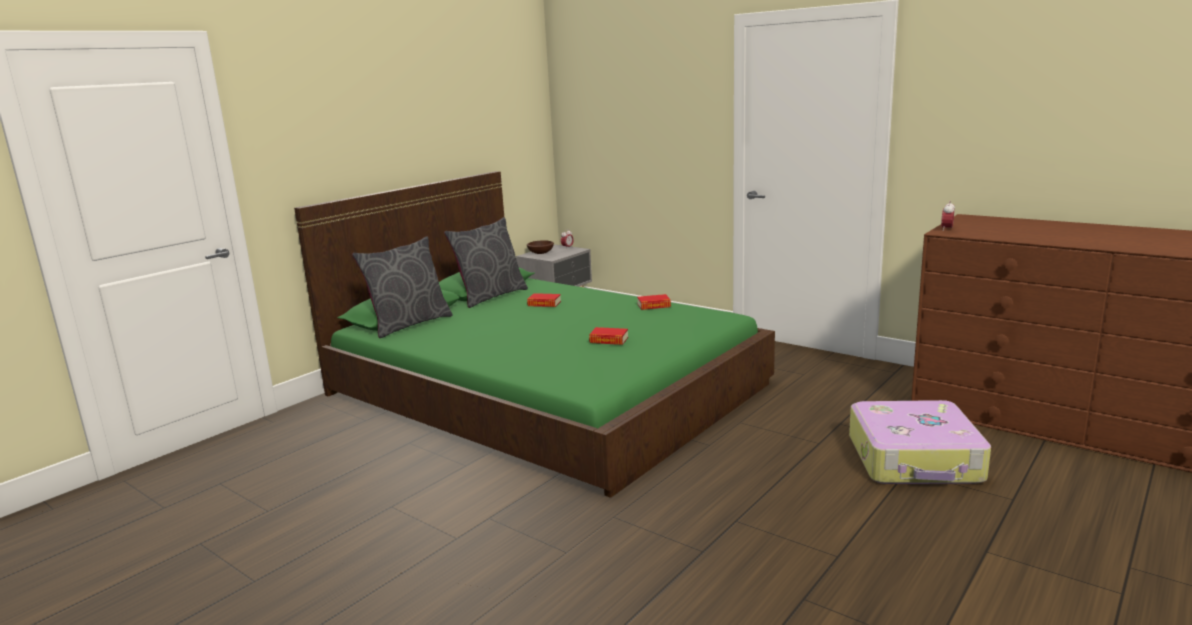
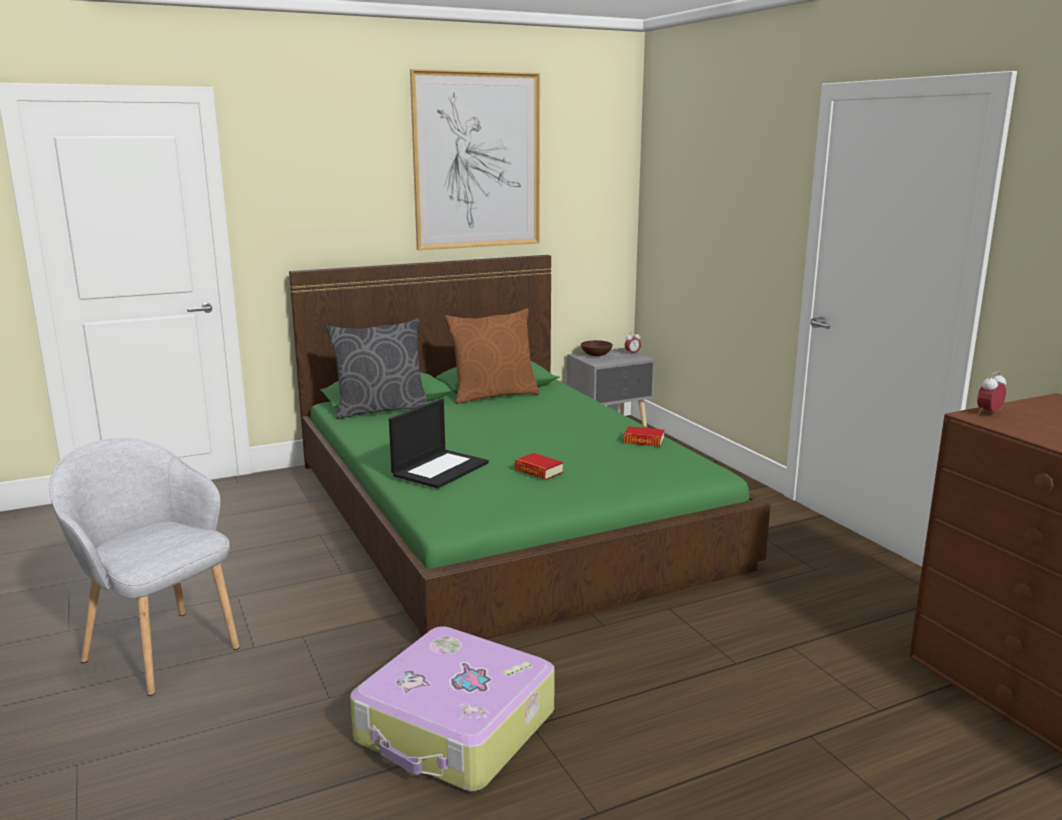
camera: 25 degrees right, 0 degrees up
(372, 566) = (161, 650): none -> grey armchair
(435, 92) = (477, 161): none -> picture
(490, 296) = (493, 395): grey pillow -> brown pillow
(531, 354) = (440, 468): none -> laptop
(544, 304) = (533, 414): book -> none
(915, 460) = (839, 725): suitcase -> suitcase (456, 728)

